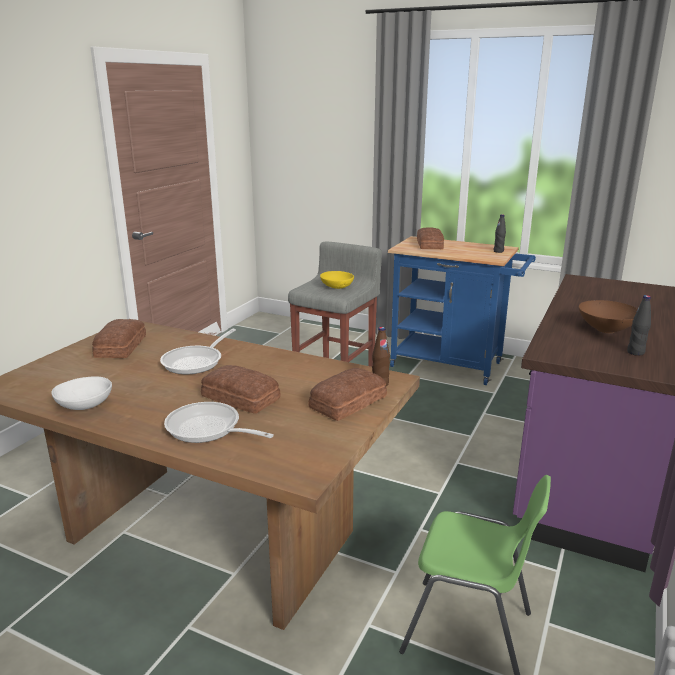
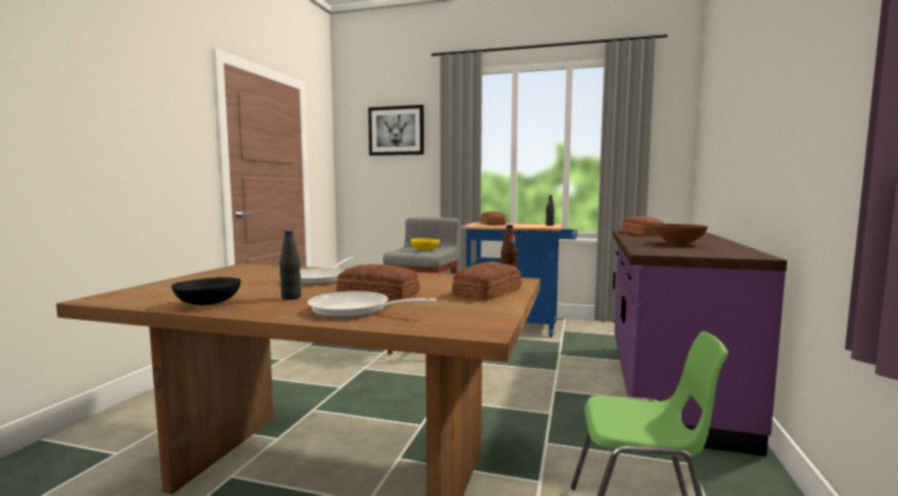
camera: 10 degrees left, 15 degrees down
(85, 406) = (208, 304): white bowl -> black bowl
(119, 346) = (235, 275): bread -> bread (641, 233)
(323, 110) = (396, 131): none -> picture
(635, 352) = (717, 250): black bottle -> black bottle (291, 298)

